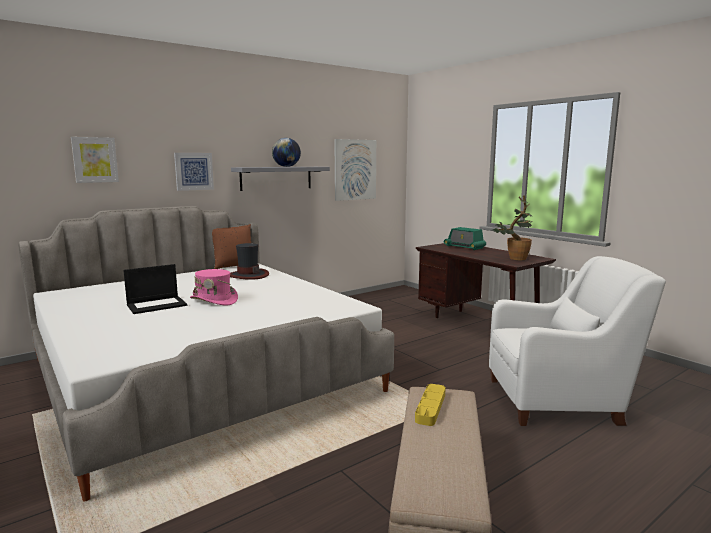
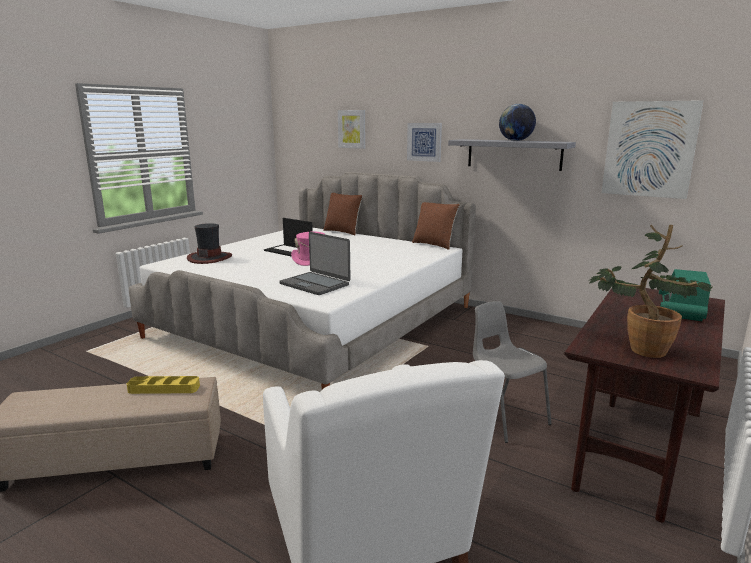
camera: 70 degrees right, 5 degrees up
(117, 282) = (343, 232): none -> brown pillow
(248, 275) = (405, 254): hat -> hat (209, 258)
(302, 306) = (315, 284): none -> laptop
(436, 342) = (503, 416): none -> grey chair

